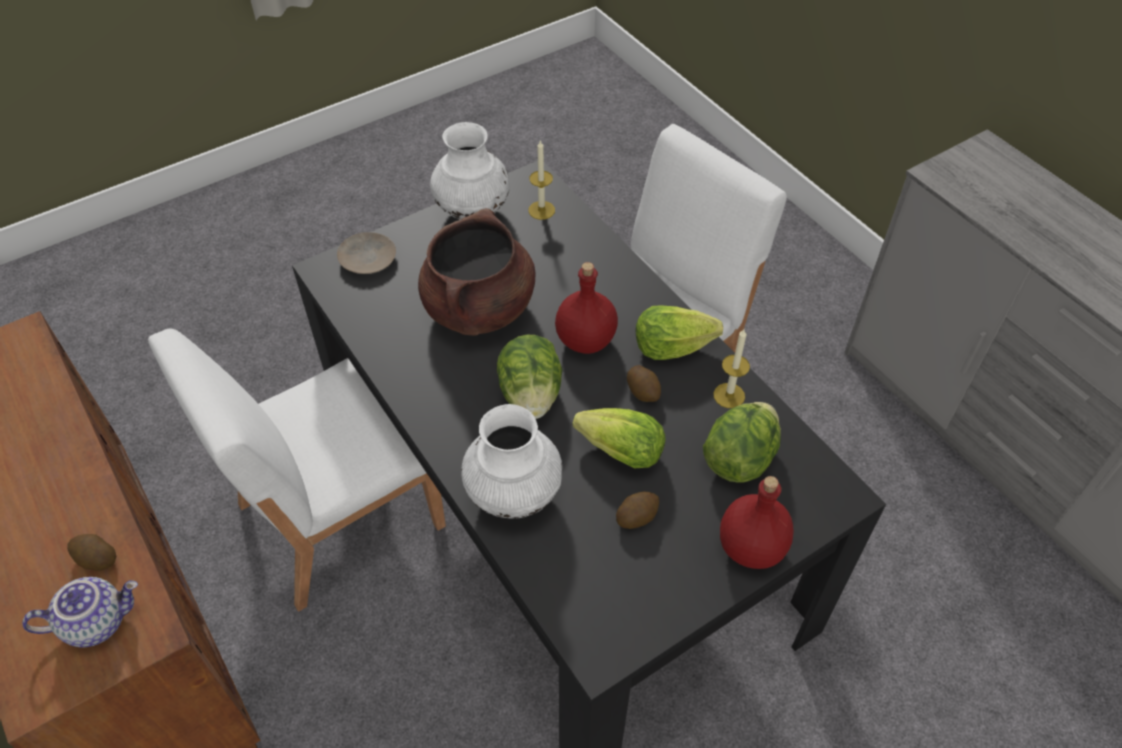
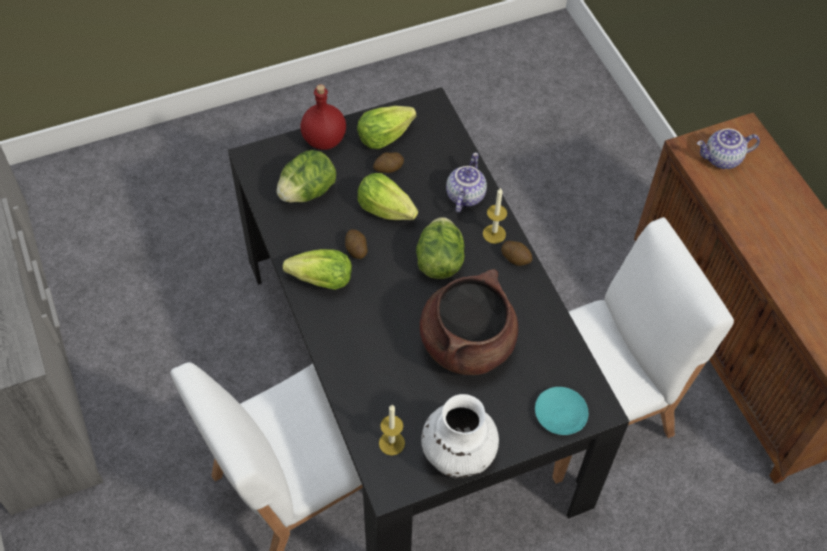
camera: 170 degrees left, 5 degrees up
(96, 559) = (732, 193): potato -> potato (516, 258)
(367, 258) = (560, 415): beige plate -> turquoise plate
(514, 494) = (464, 195): white vase -> teapot
(585, 339) = (387, 299): red bottle -> none
(661, 572) = (384, 136): none -> lettuce
(729, 395) = (295, 235): candle -> candle (494, 234)

